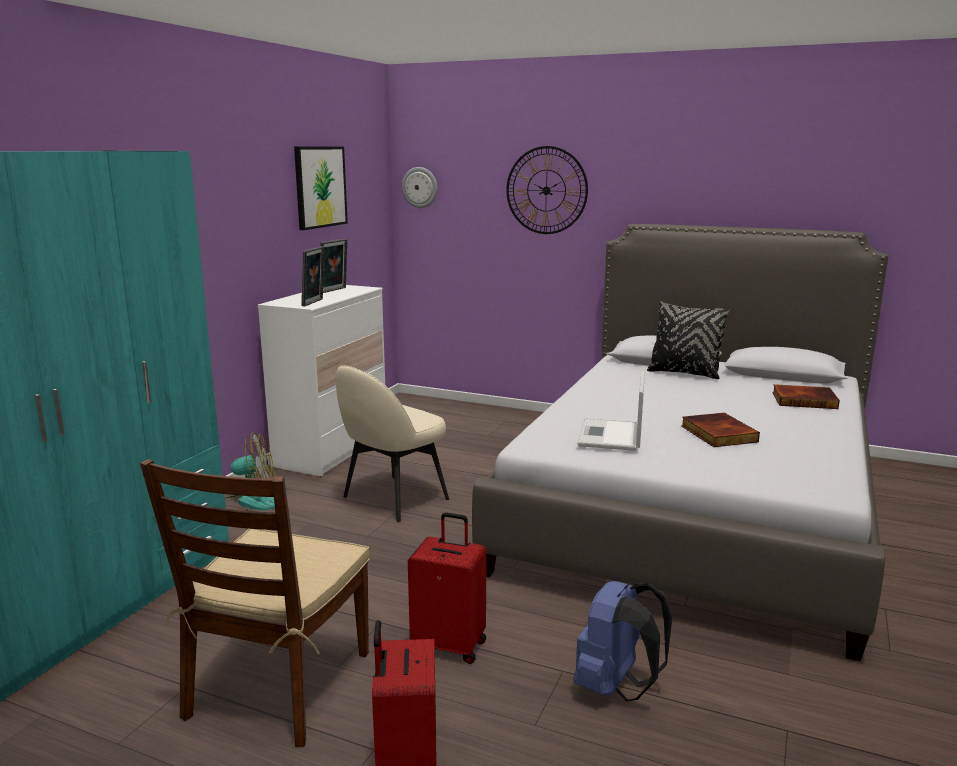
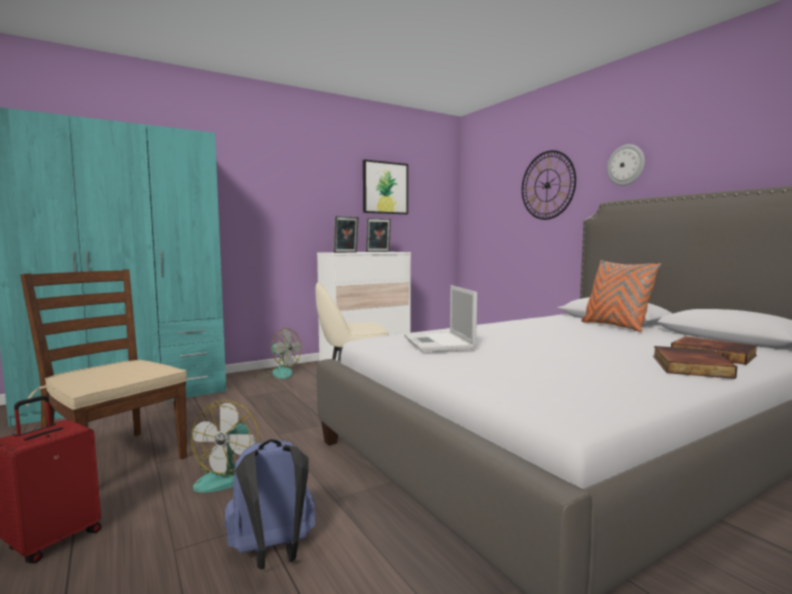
camera: 35 degrees right, 10 degrees down
(279, 685) = (114, 460): brown chair -> brown chair turned 75 degrees clockwise
(420, 187) = (473, 195): wall clock -> wall clock (626, 165)
(450, 645) = (229, 475): red suitcase -> fan
(611, 436) = (439, 343): laptop -> laptop turned 60 degrees counterclockwise
(684, 373) = (615, 326): black pillow -> orange pillow
(717, 434) = (546, 357): book -> book (688, 366)

